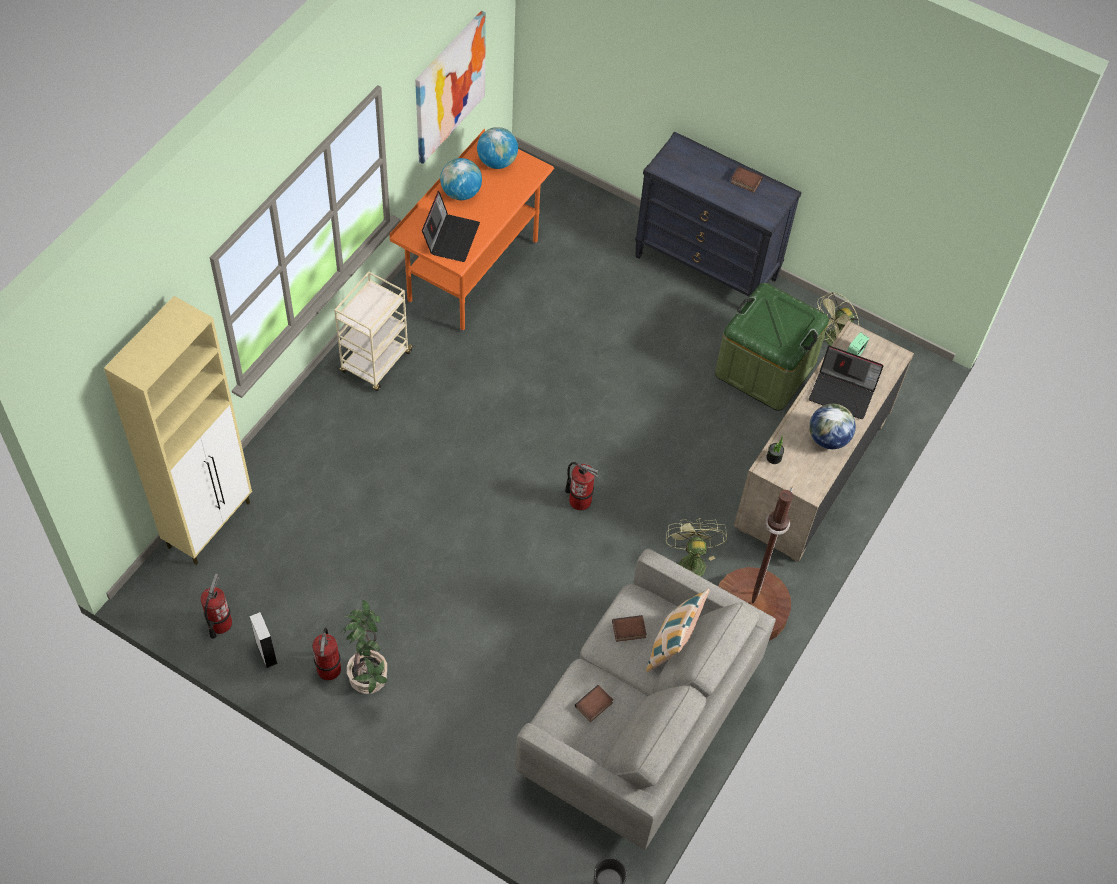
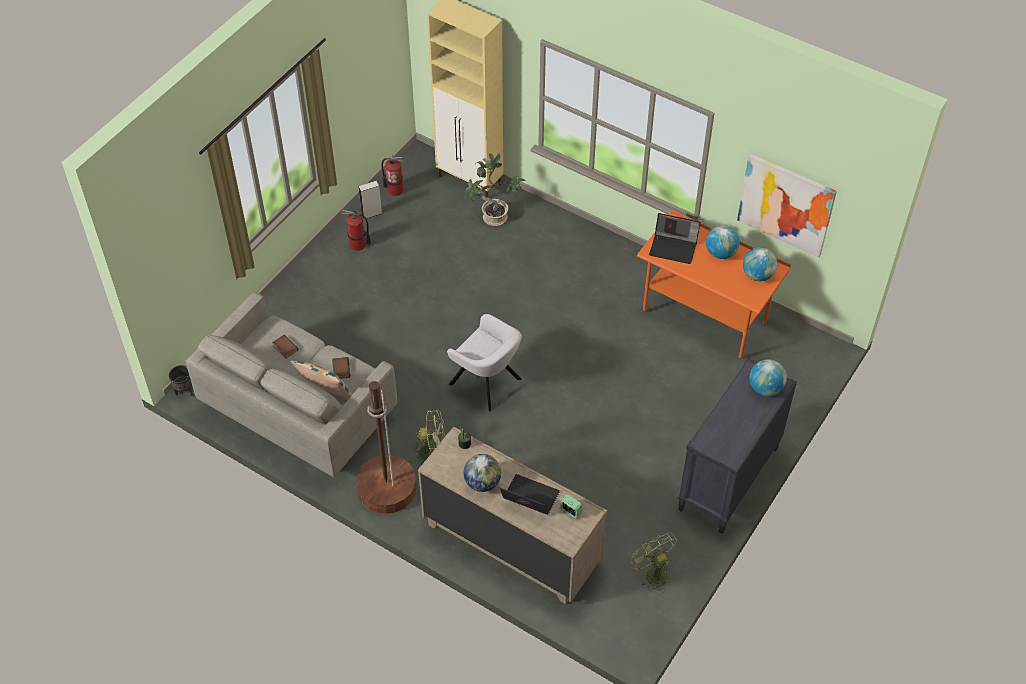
camera: 95 degrees right, 5 degrees down
(370, 677) = (349, 265): potted plant -> potted plant (494, 218)
(376, 363) = (609, 261): beige cart -> none
(580, 500) = (487, 383): fire extinguisher -> grey armchair
(686, 158) = (765, 388): none -> globe
(745, 182) = (743, 430): book -> none
(765, 369) = (620, 517): green storage box -> none
(843, 393) = (529, 498): laptop -> laptop turned 90 degrees clockwise

